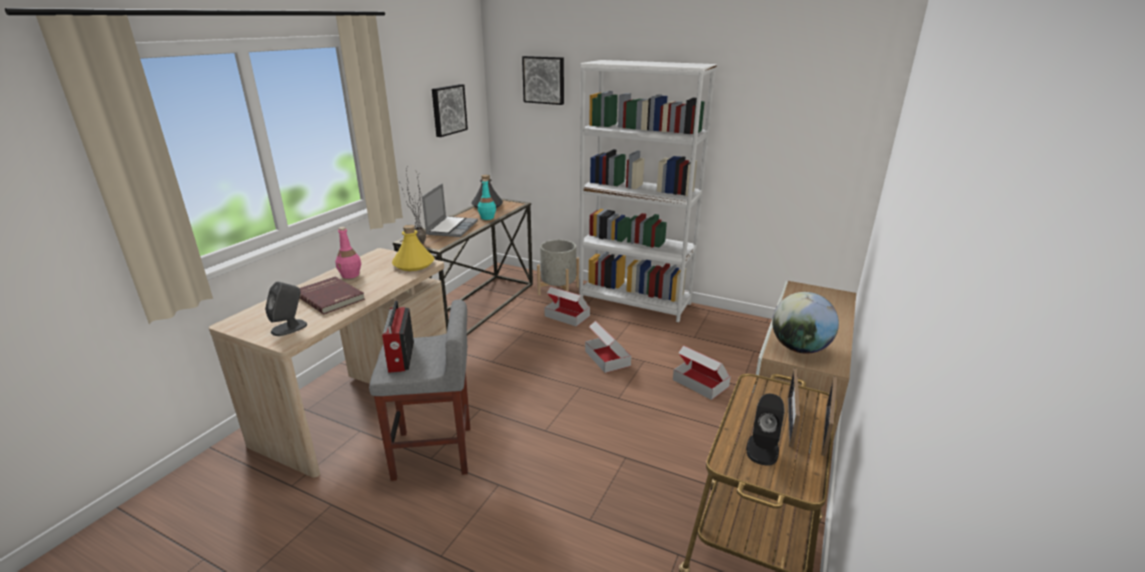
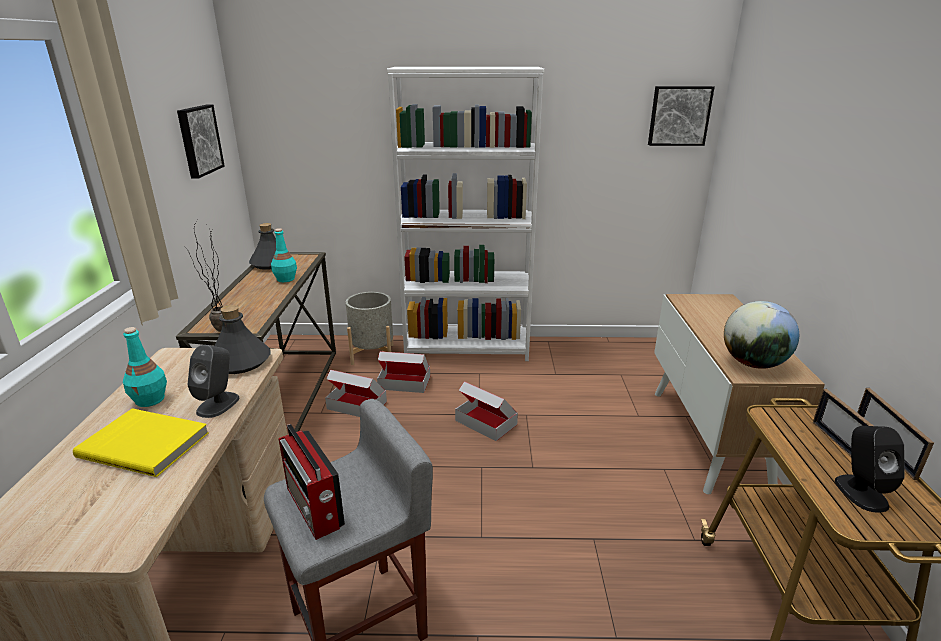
camera: 25 degrees left, 0 degrees up
(289, 328) = (111, 519): grey speaker -> grey speaker (218, 404)
(331, 297) = (146, 444): red book -> yellow book
(351, 275) = (150, 400): pink bottle -> turquoise bottle
(413, 264) = (240, 362): yellow bottle -> grey bottle
(452, 228) = (249, 300): laptop -> none
(544, 80) = (319, 95): picture -> picture (679, 116)
(700, 383) = (600, 424): cardboard box -> cardboard box (357, 405)

